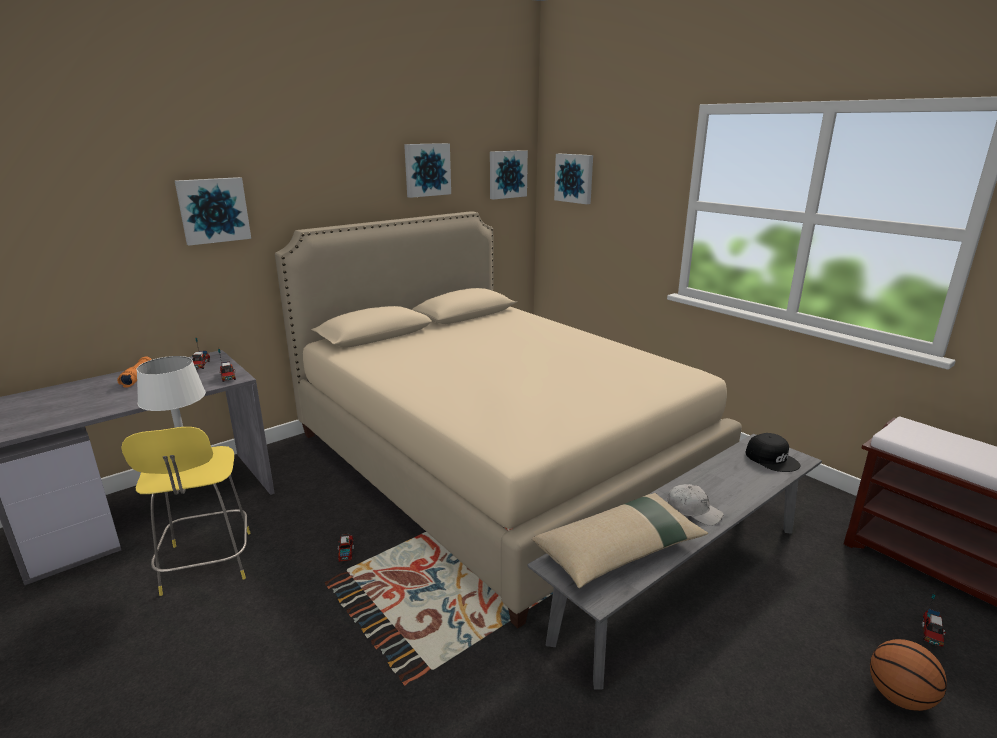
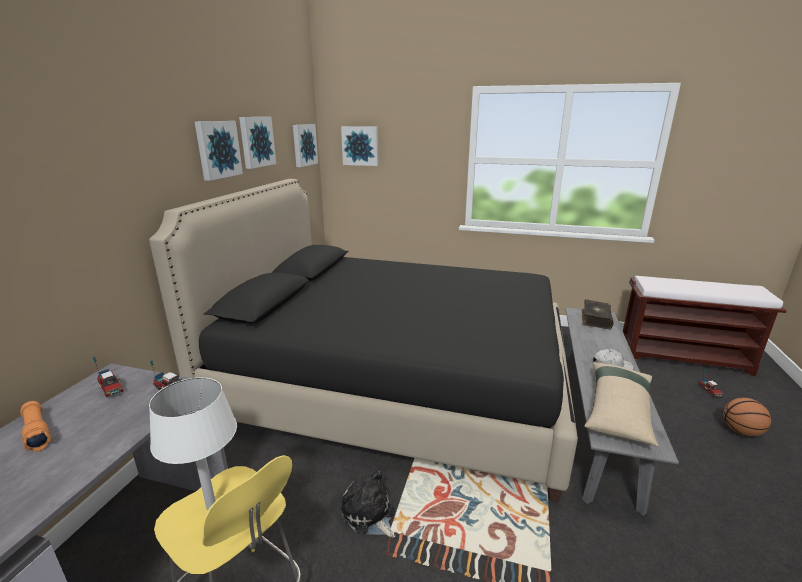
camera: 35 degrees left, 0 degrees up
(213, 210) = (78, 196): picture -> picture (217, 149)
(346, 551) = (369, 515): toy truck -> plush toy
(496, 462) = (395, 384): beige bed -> black bed
(772, 458) = (595, 319): black cap -> book

